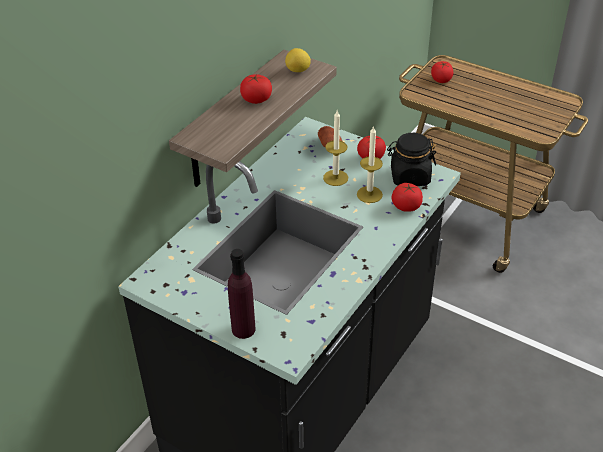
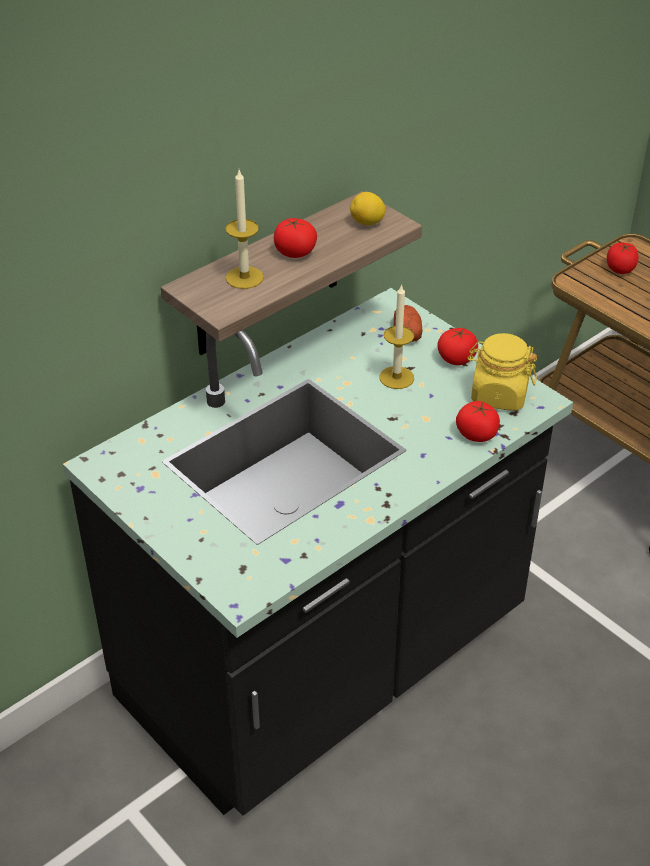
camera: 15 degrees right, 0 degrees up
(243, 329) = (194, 551): purple bottle -> none
(369, 194) = (433, 408): candle -> candle (244, 277)
(409, 177) = (498, 395): black jar -> yellow jar

